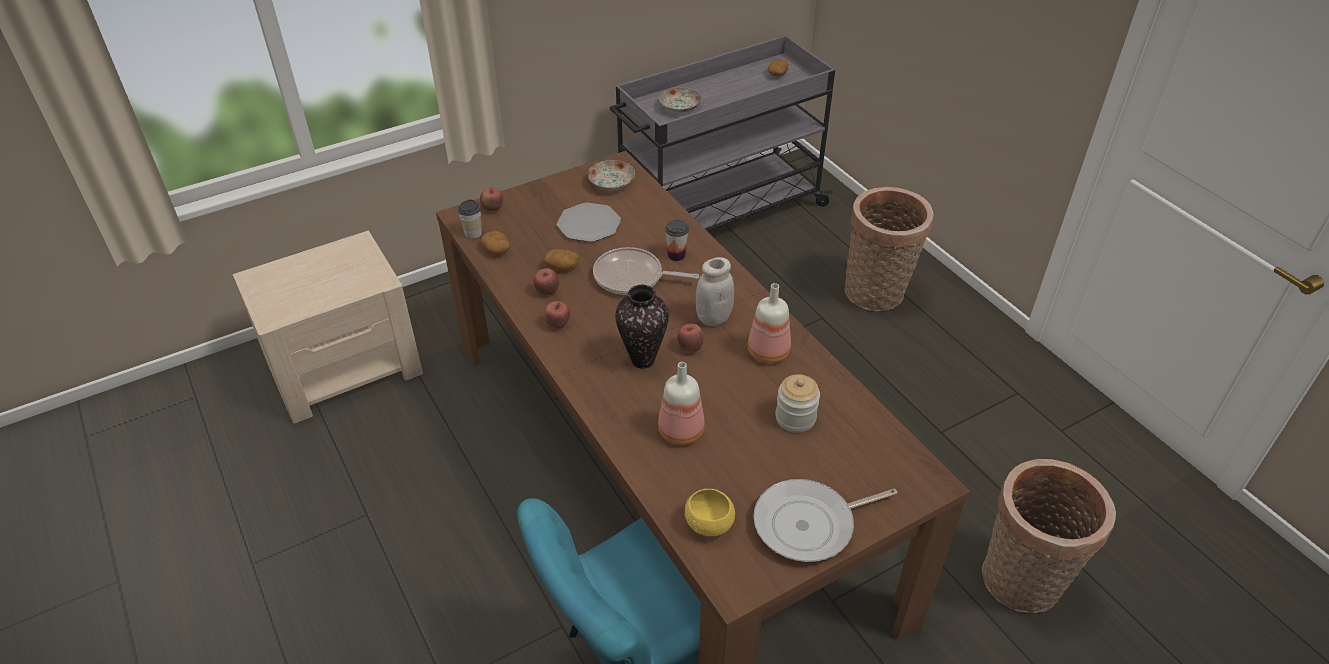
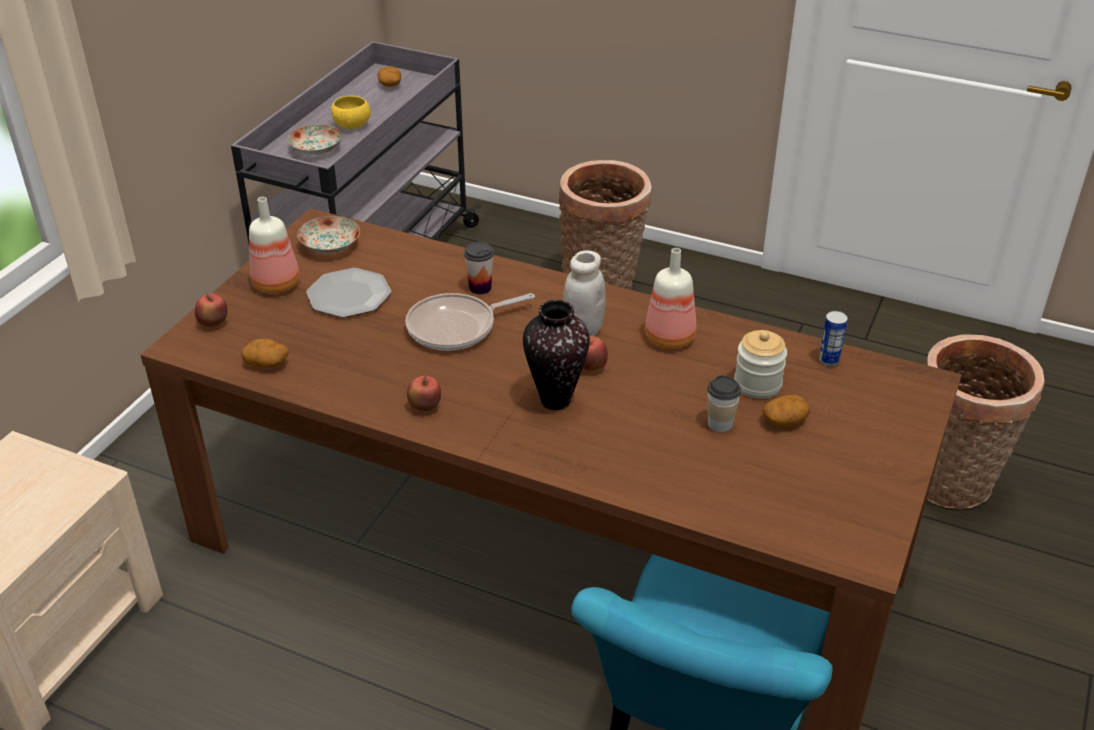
camera: 35 degrees left, 5 degrees down
(473, 233) = (217, 358): cup -> cup (720, 424)
(547, 292) = (376, 380): apple -> none
(562, 267) = (365, 349): potato -> potato (784, 421)
(682, 432) = (668, 447): bottle -> bottle (278, 284)
(709, 525) = (785, 517): yellow bowl -> yellow bowl (352, 126)
(809, 525) = (869, 469): frying pan -> none
(870, 426) = (828, 360): none -> can

